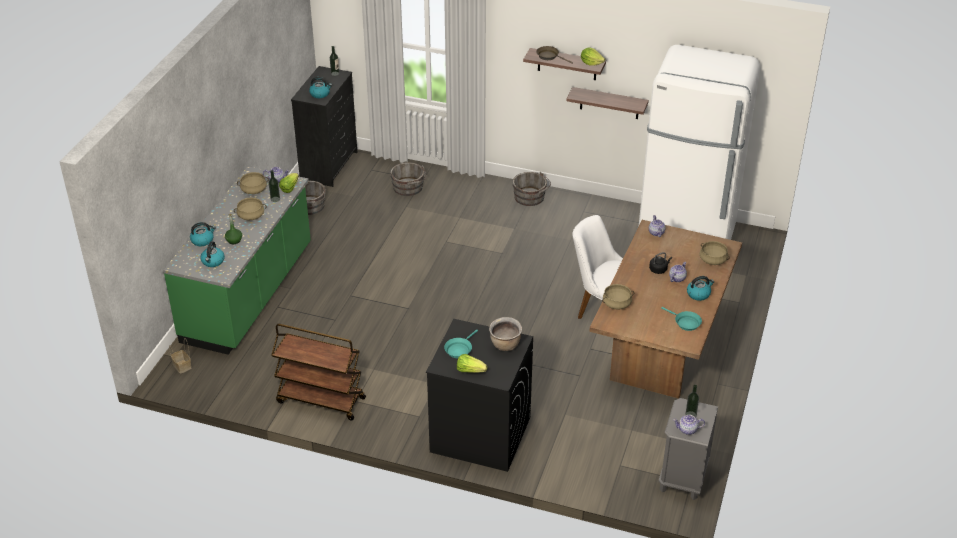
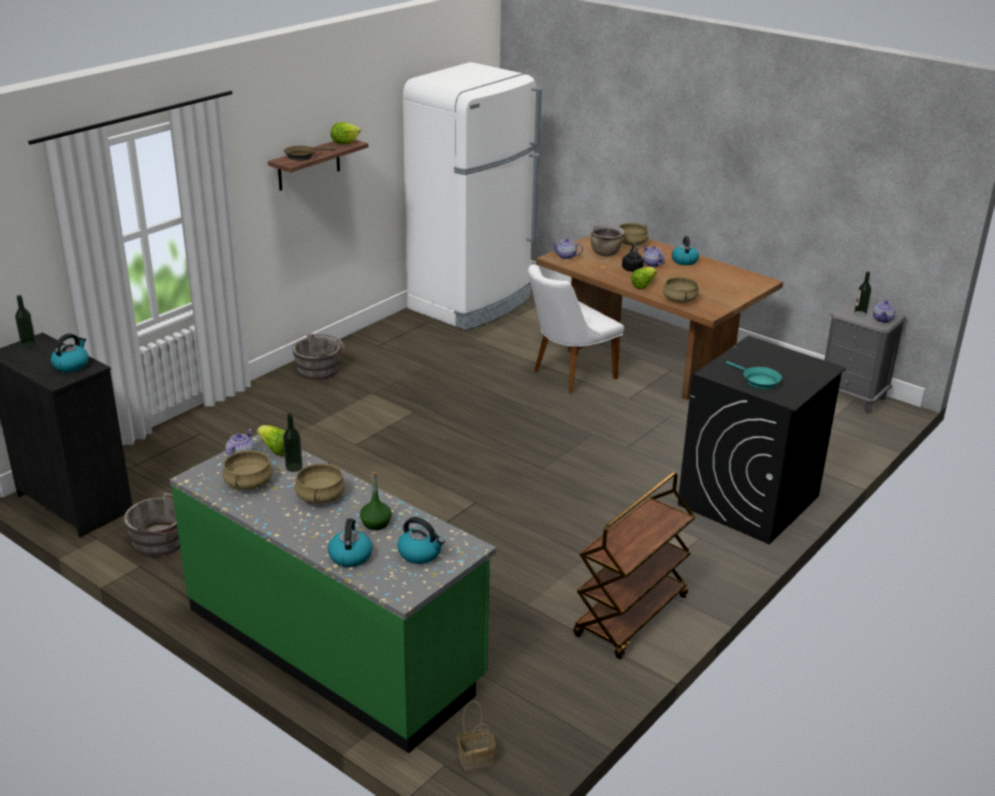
camera: 70 degrees left, 10 degrees down
(408, 188) = (208, 448): grey bucket -> none
(470, 370) = (801, 382): lettuce -> lettuce (643, 285)
(505, 345) = (760, 353): brown cooking pot -> brown cooking pot (605, 253)
(609, 103) = (355, 195): shelf -> none
(685, 323) = (728, 276): turquoise frying pan -> none

